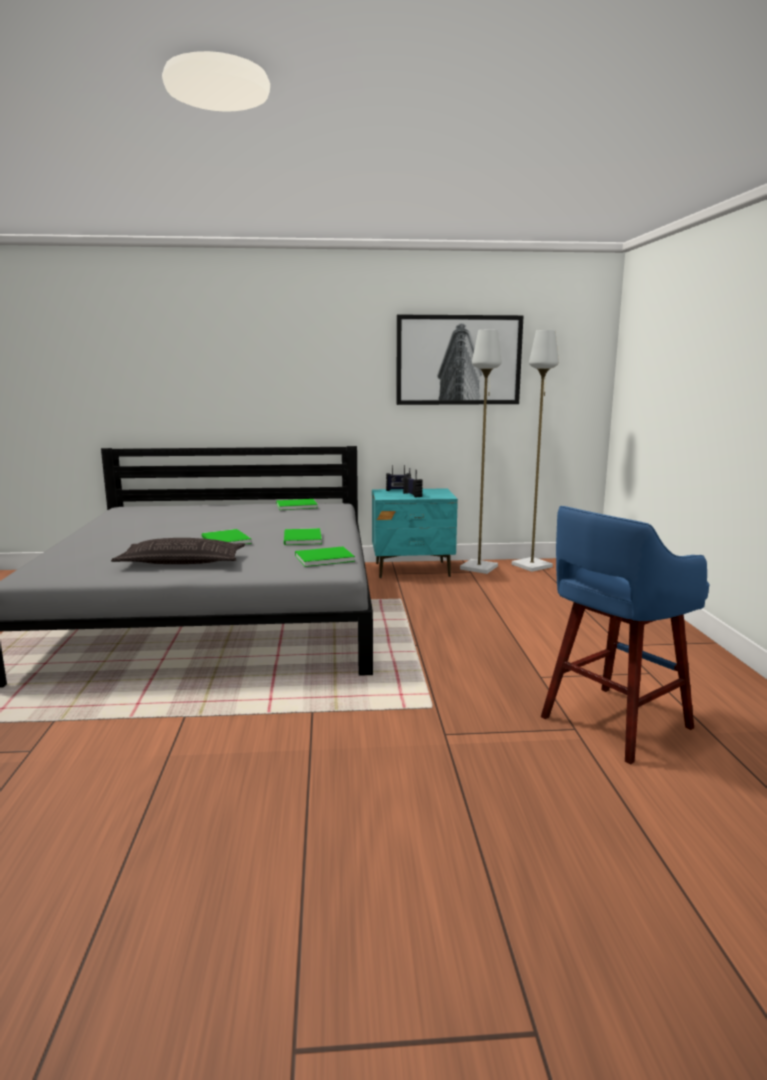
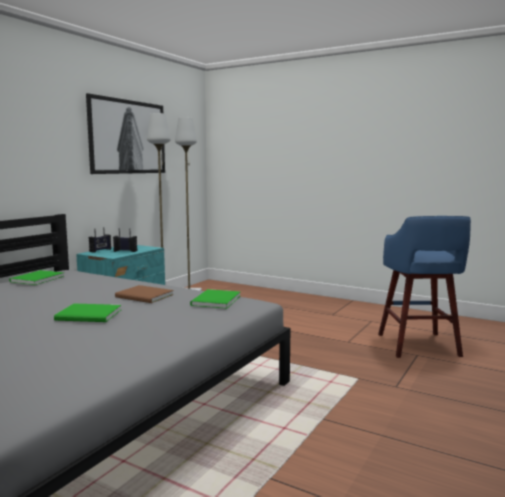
camera: 55 degrees left, 5 degrees down
(182, 562) = (122, 340): pillow -> none
(301, 539) = (145, 296): green book -> brown book

